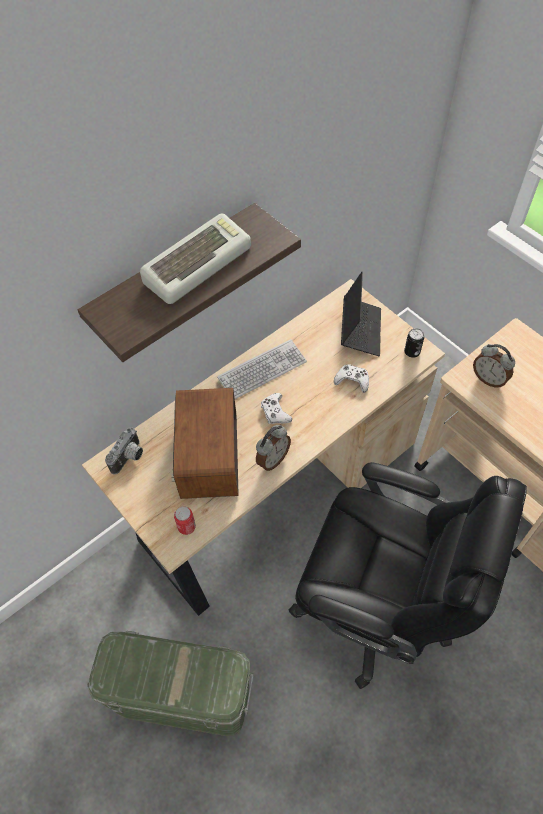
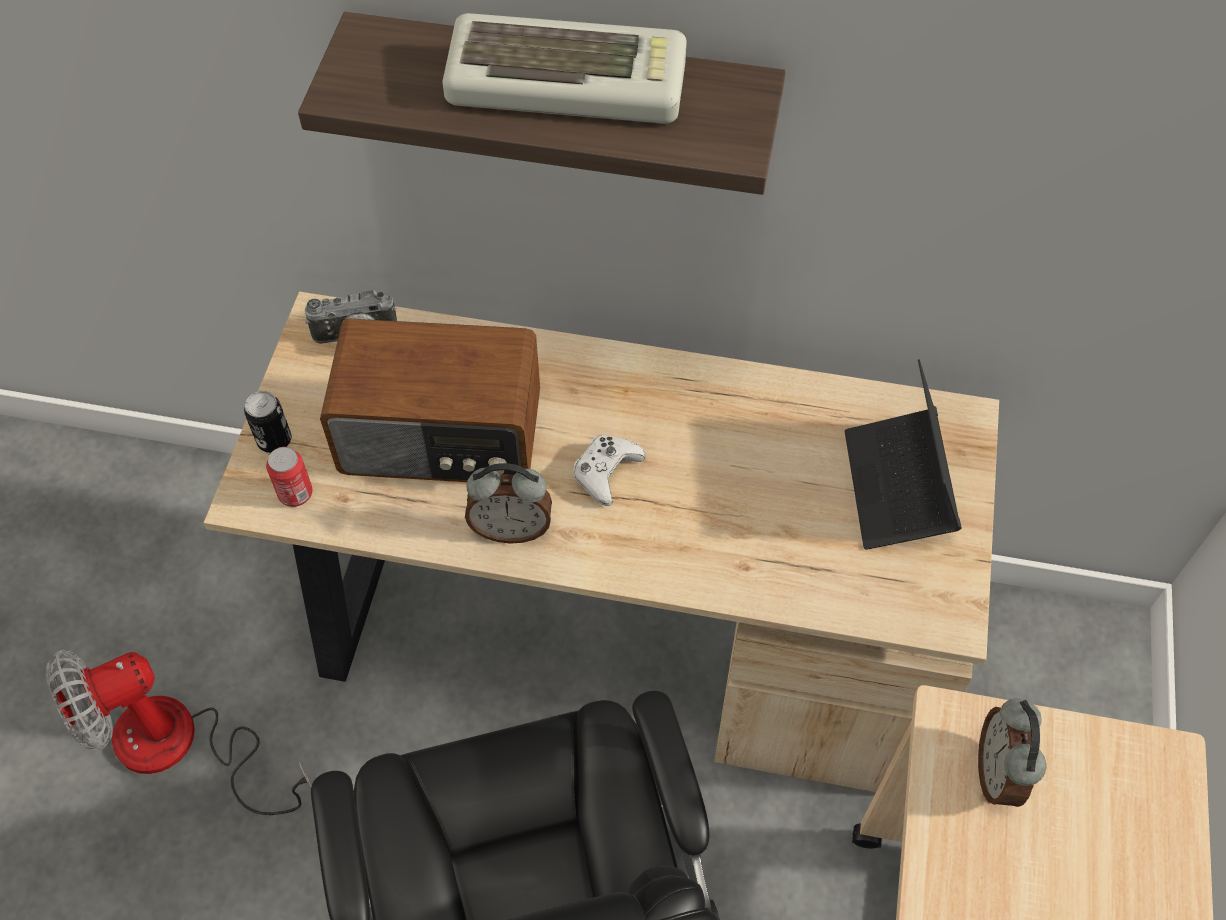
camera: 50 degrees right, 0 degrees up
(183, 696) = (181, 747): green storage box -> fan
(207, 456) = (442, 436): radio -> radio turned 135 degrees counterclockwise
(262, 370) = (672, 399): keyboard -> none
(352, 380) = (776, 544): white game controller -> none
(360, 330) = (898, 487): laptop -> laptop turned 120 degrees clockwise
(412, 352) = (932, 600): can -> can (274, 440)

